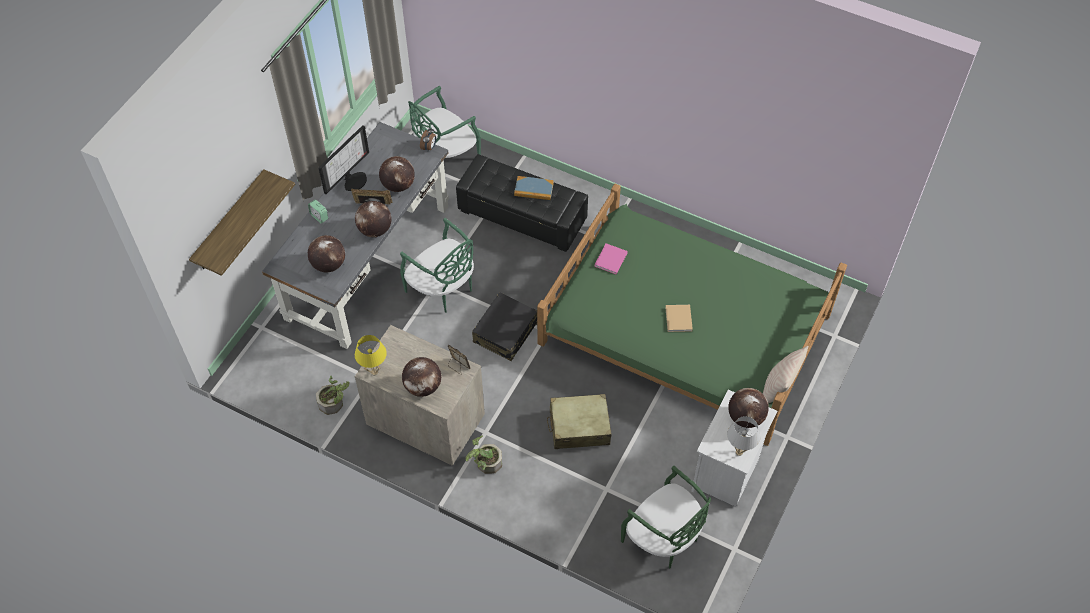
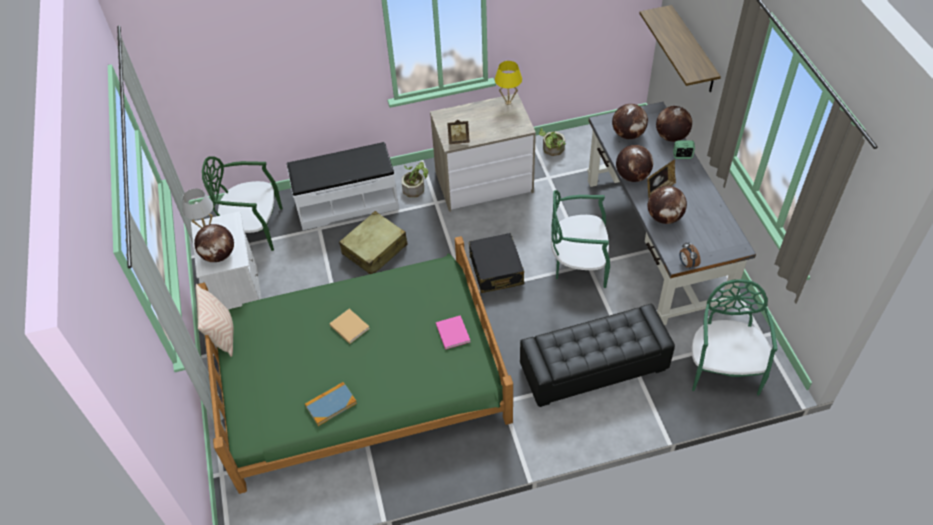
camera: 140 degrees right, 5 degrees down
(353, 180) = (701, 196): monitor -> none
(423, 387) = (466, 116): globe -> globe (671, 137)
(533, 189) = (587, 349): book -> book (331, 404)
(560, 496) = (347, 204): none -> white bench

